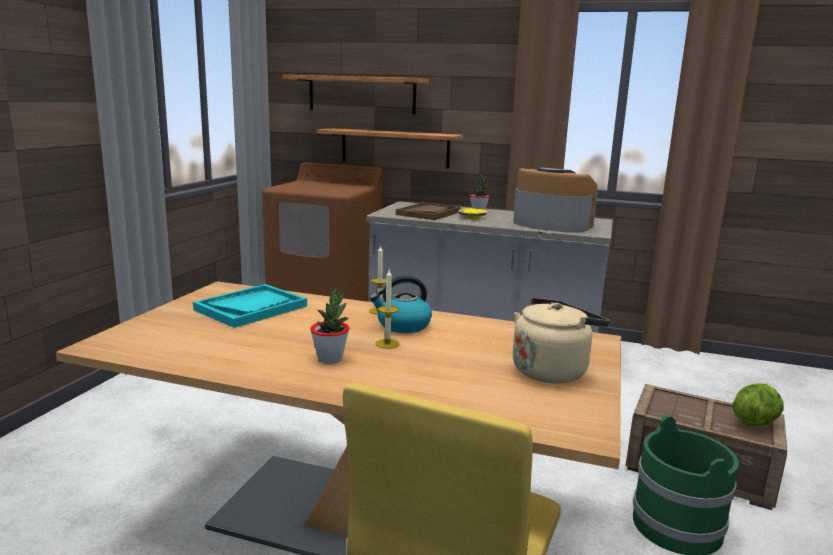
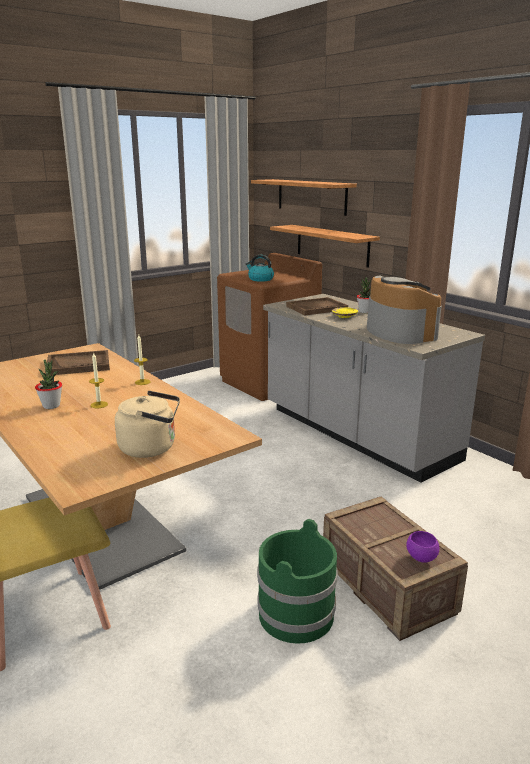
camera: 35 degrees right, 5 degrees up
(251, 308) = (78, 365): turquoise tray -> brown tray
(403, 325) = (133, 395): kettle -> kettle (260, 279)
(755, 422) = (421, 557): lettuce -> purple bowl

